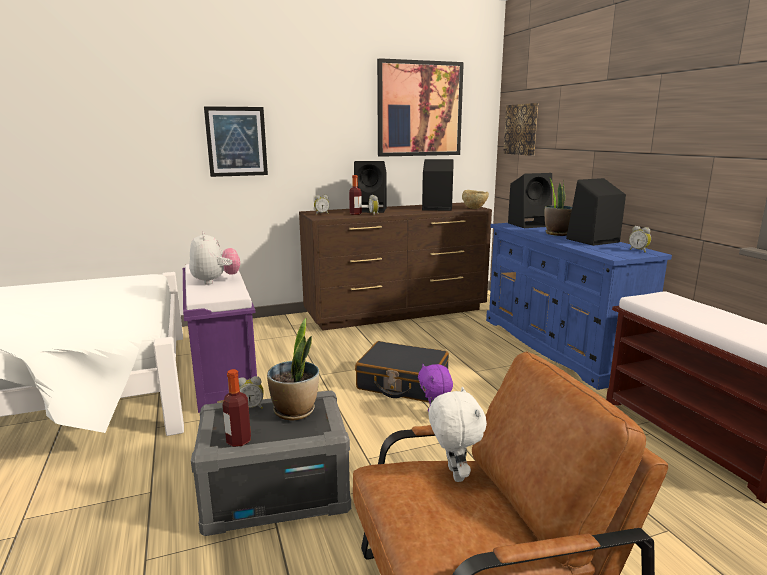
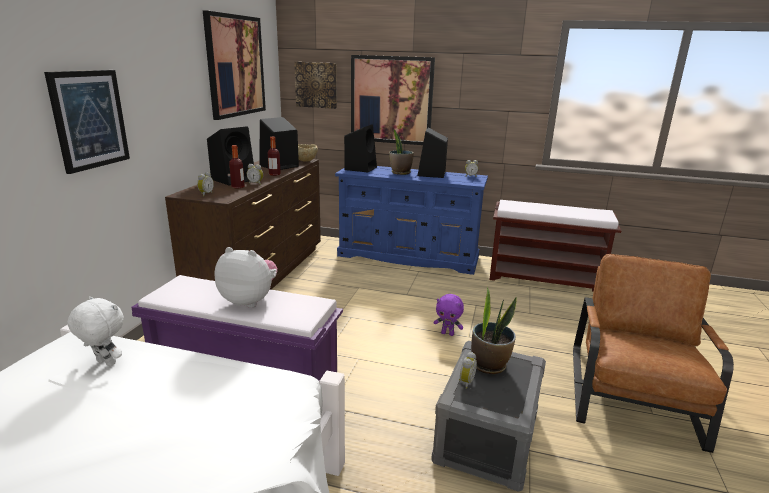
camera: 55 degrees left, 5 degrees up
(238, 441) = (518, 402): bottle -> bottle (274, 174)
(402, 383) = (389, 325): black suitcase -> none
(453, 474) = (622, 338): white plush toy -> white plush toy (104, 363)
(580, 144) = (391, 100): none -> picture

